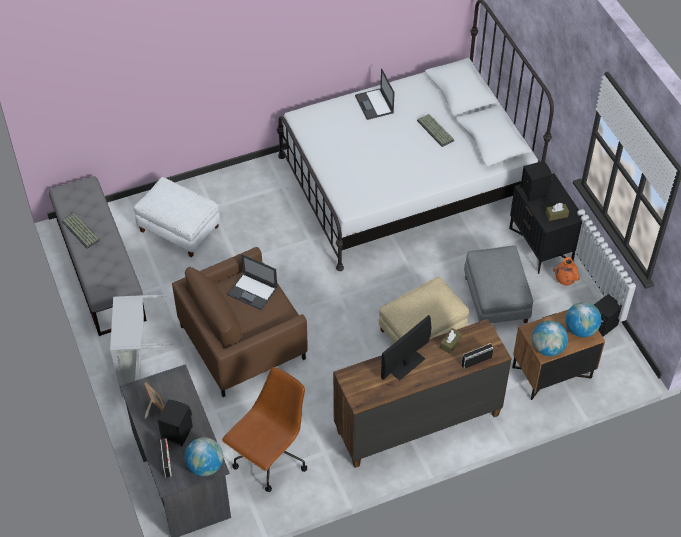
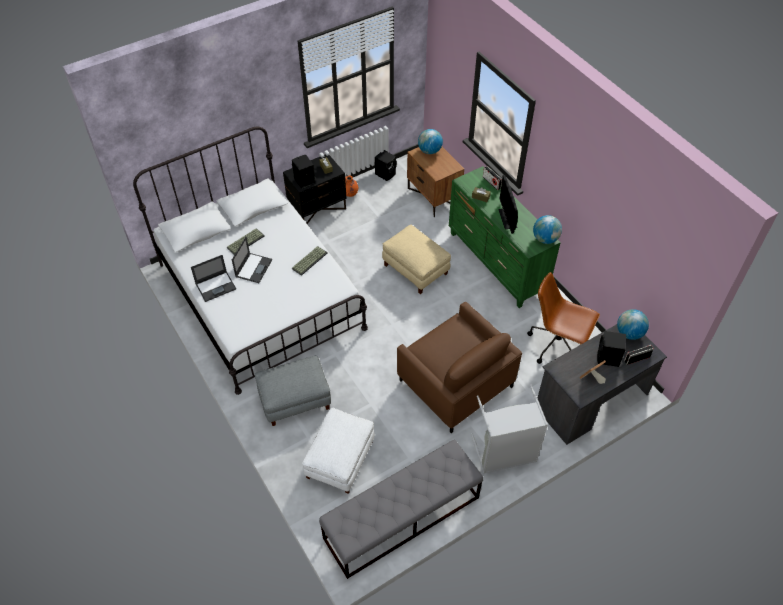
camera: 100 degrees left, 0 degrees up
(82, 231) = (397, 508): keyboard -> keyboard (309, 260)
(253, 291) = (440, 347): laptop -> laptop (254, 268)
(406, 364) = (507, 218): monitor -> monitor turned 45 degrees clockwise
(416, 422) = (496, 263): brown dresser -> green dresser
(496, 299) = (375, 230): grey ottoman -> grey ottoman (295, 399)
(547, 348) = (450, 165): globe -> globe (545, 239)

